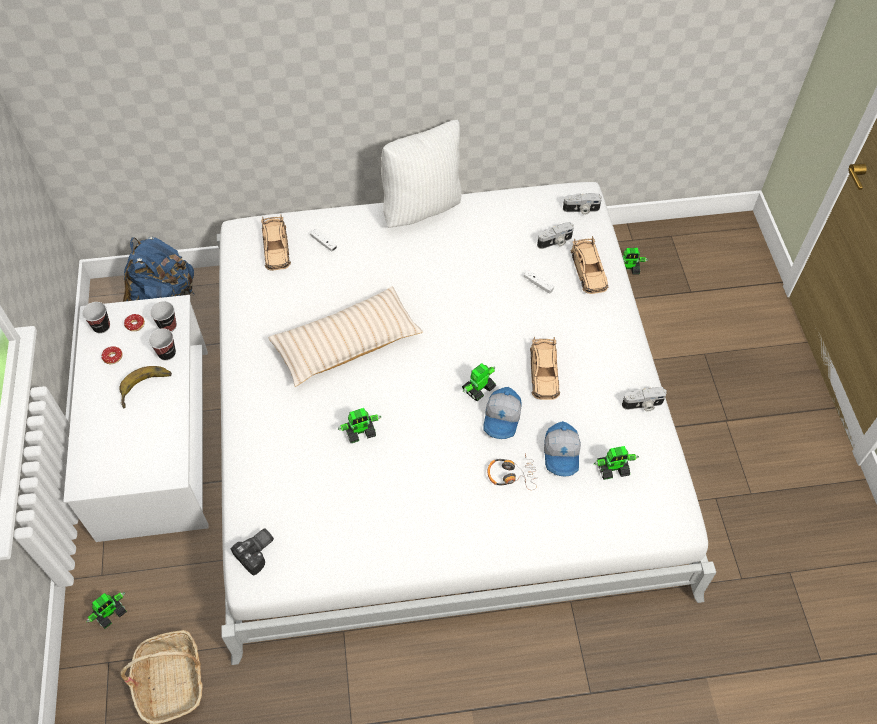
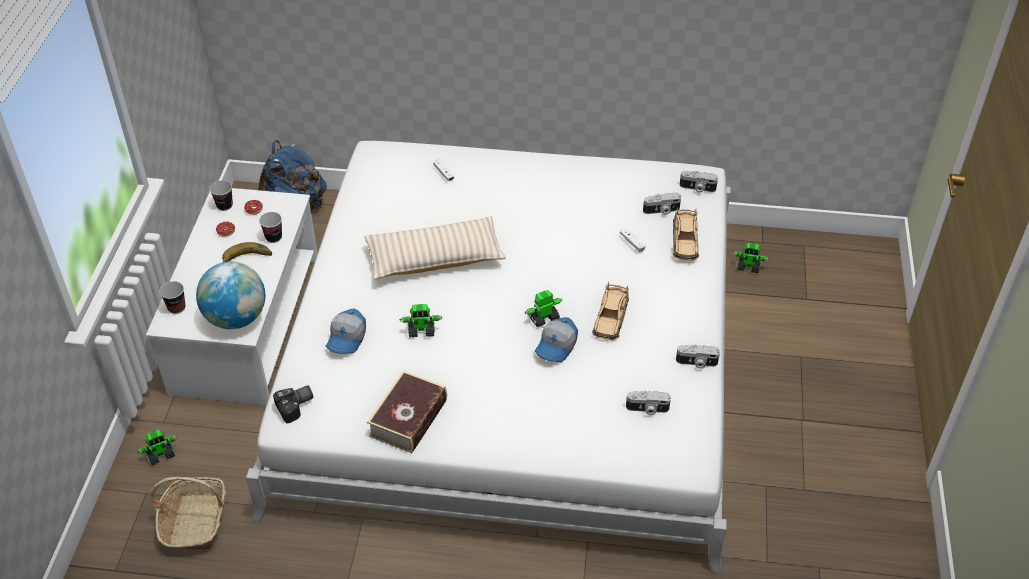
camera: 15 degrees right, 10 degrees down
(157, 459) = (236, 318): none -> globe
(168, 326) = (282, 216): cup -> cup (176, 308)
(276, 248) = (399, 170): beige toy car -> none
(379, 537) = (408, 418): none -> book
(422, 207) = (545, 160): white pillow -> none
(511, 475) = (548, 394): headphones -> none
(562, 454) = (603, 387): cap -> cap (347, 339)
(613, 469) = (647, 409): toy robot -> camera

